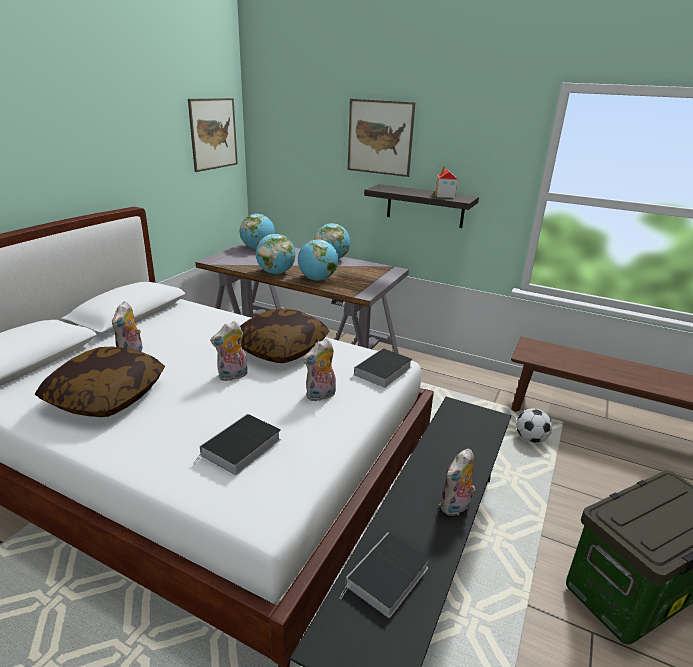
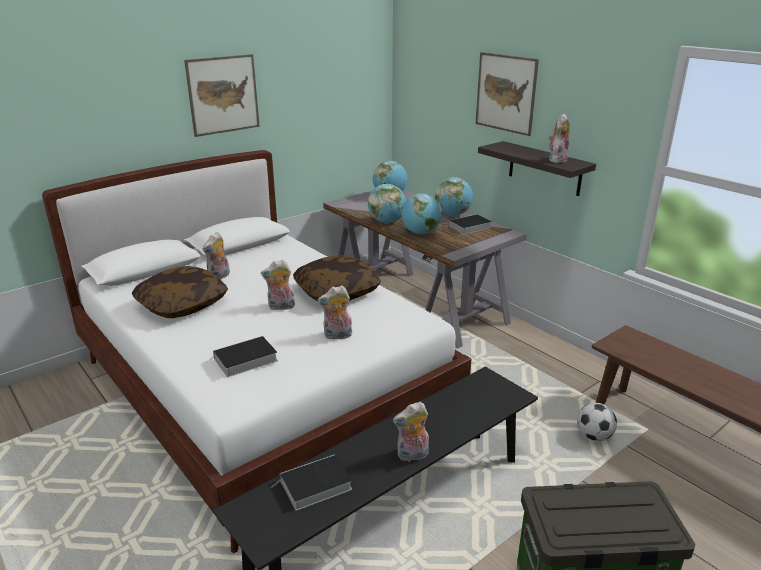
camera: 25 degrees right, 0 degrees up
(213, 134) = (355, 82): picture -> picture (223, 95)
(382, 372) = (407, 327): book -> book (469, 227)
(445, 195) = (556, 160): toy house -> plush toy

